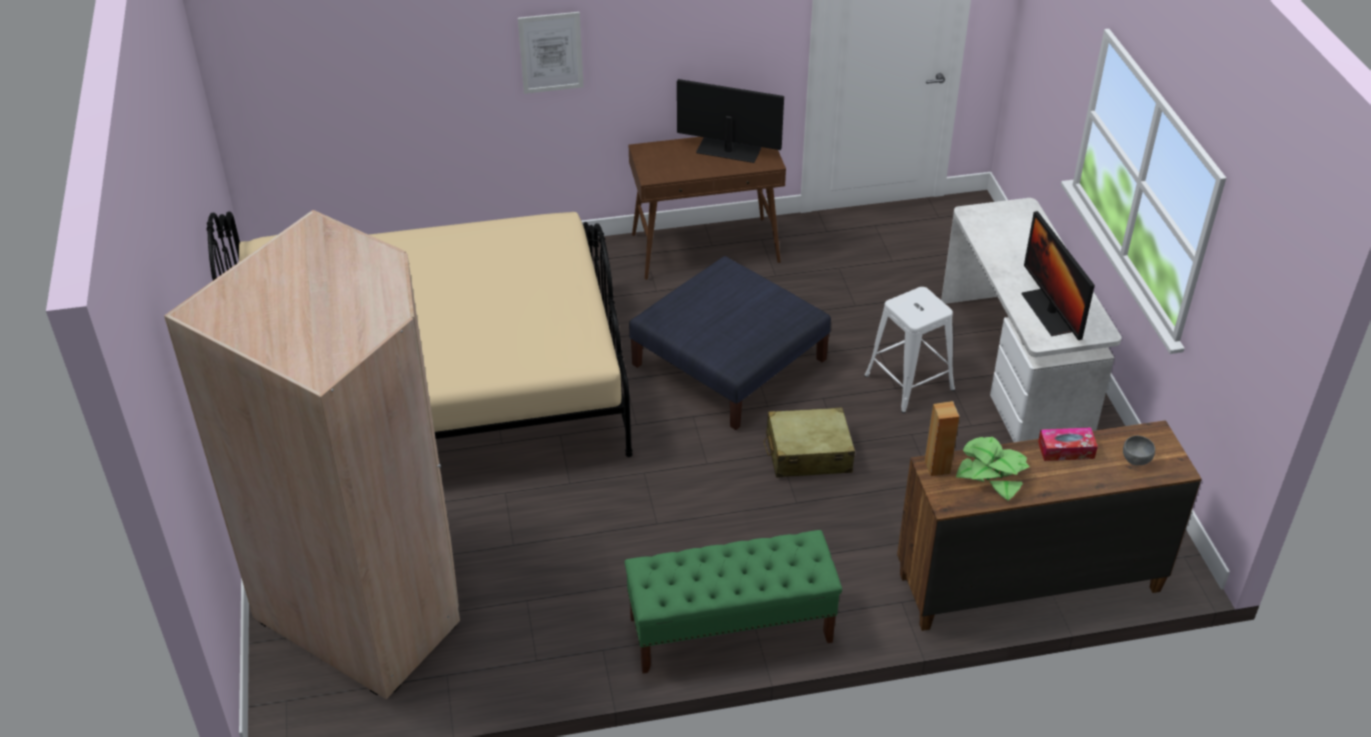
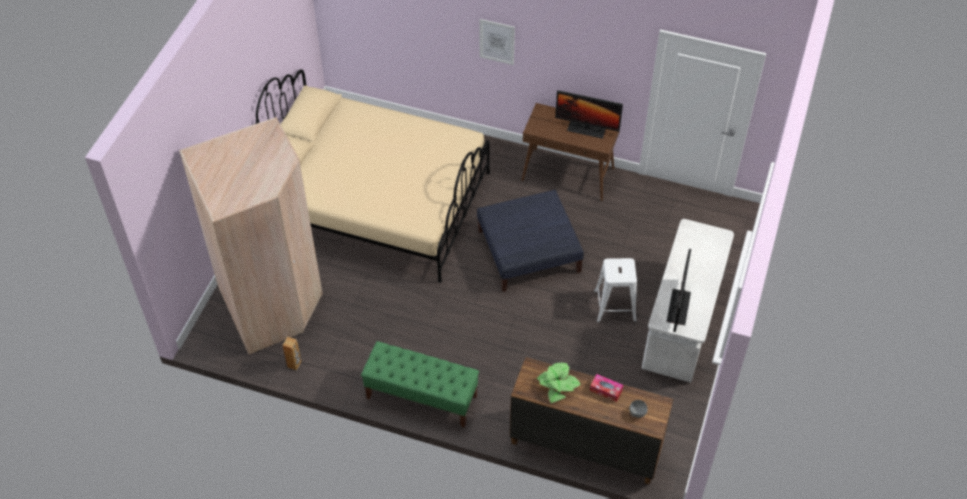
camera: 30 degrees right, 10 degrees up
(728, 150) = (586, 129): monitor -> monitor turned 150 degrees clockwise
(808, 453) = (529, 322): beige suitcase -> none
(937, 467) = (534, 368): brown speaker -> brown speaker (294, 364)

